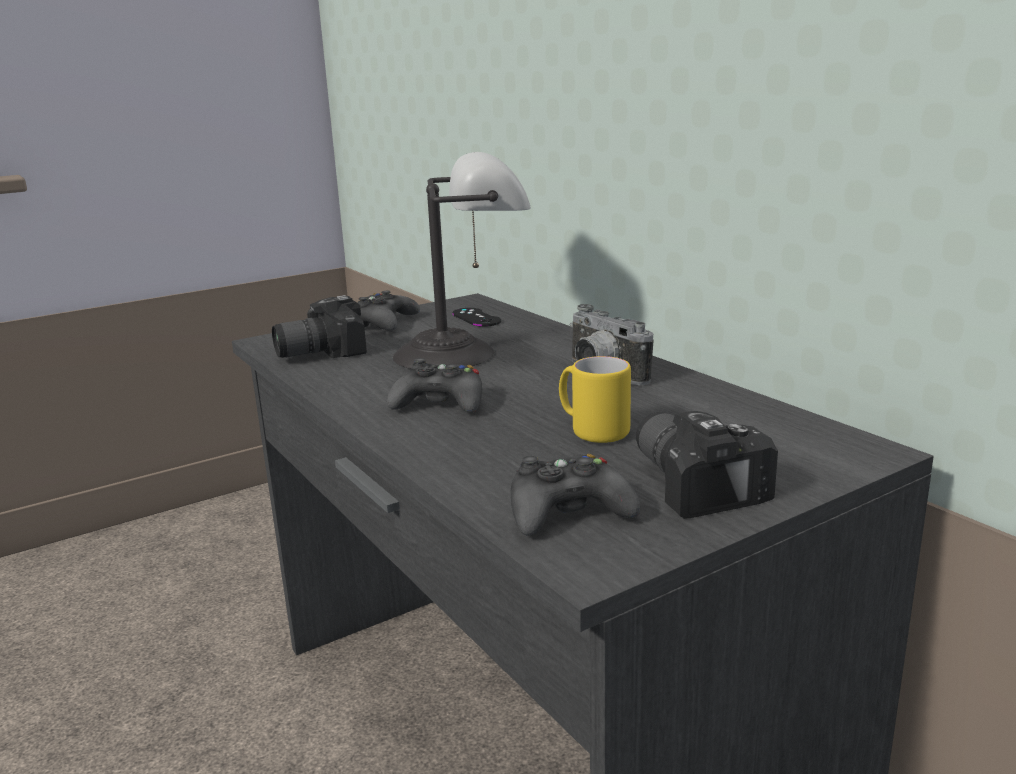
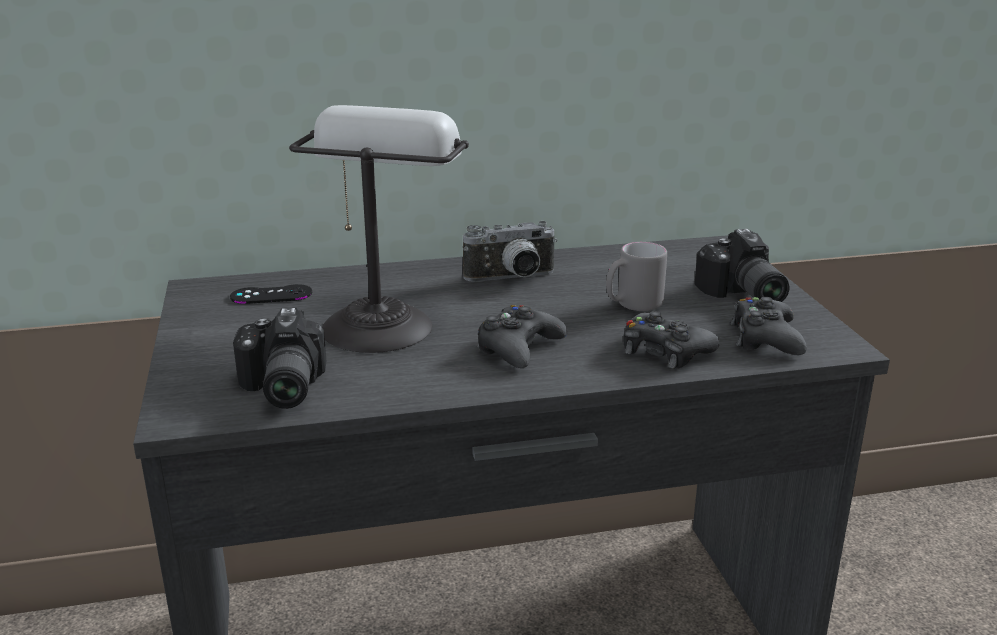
camera: 70 degrees left, 5 degrees up
(385, 323) = (215, 340): black game controller -> black game controller (665, 351)
(592, 431) = (632, 305): yellow mug -> grey mug
(698, 483) = (741, 295): camera -> camera turned 105 degrees counterclockwise

